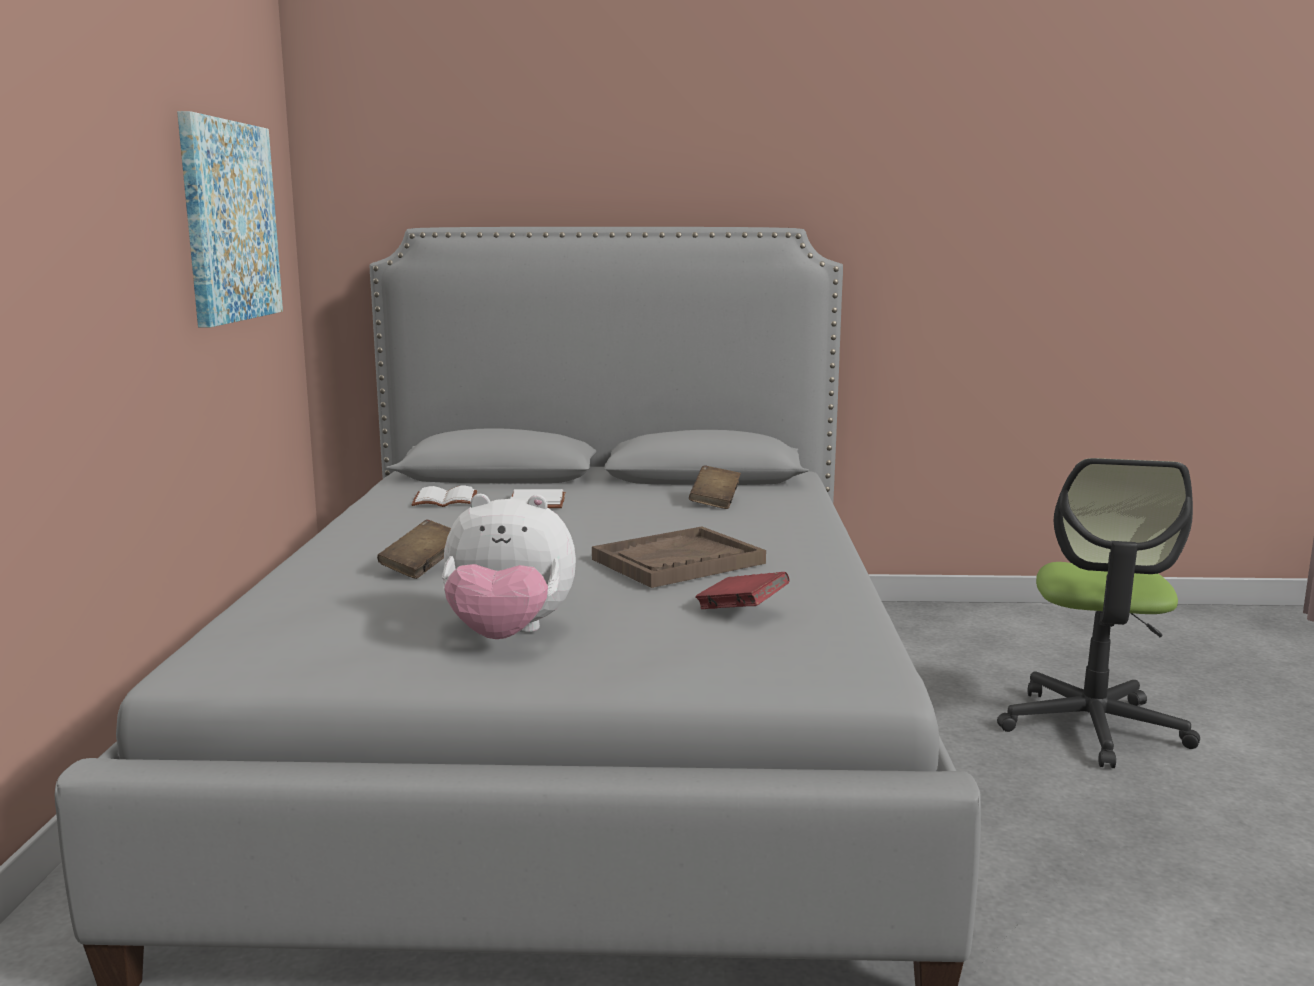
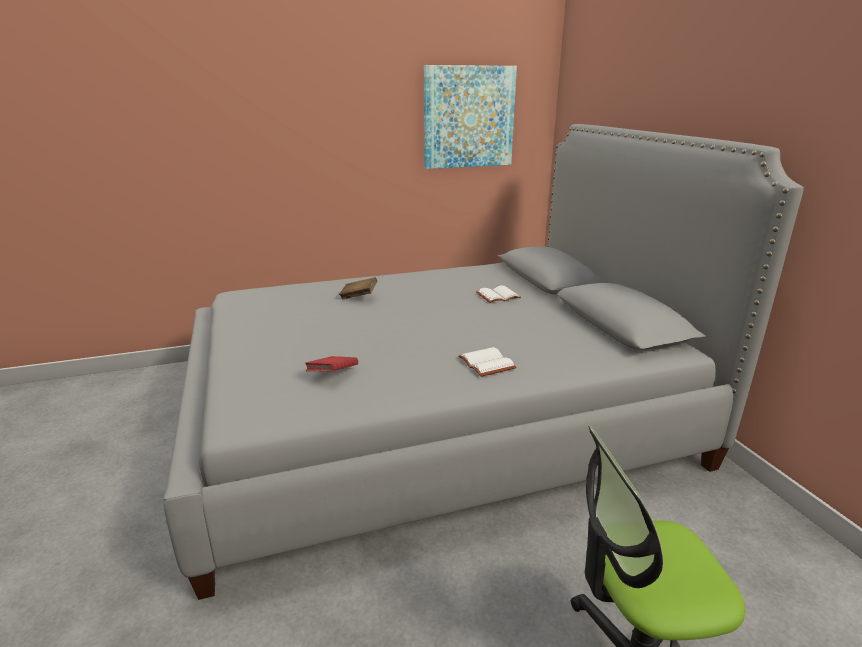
camera: 70 degrees right, 10 degrees up
(444, 501) = (478, 279): white book -> white book (485, 363)
(508, 636) = (278, 330): plush toy -> none
(678, 561) = (410, 346): brown tray -> none
(715, 502) = (554, 337): brown book -> none

